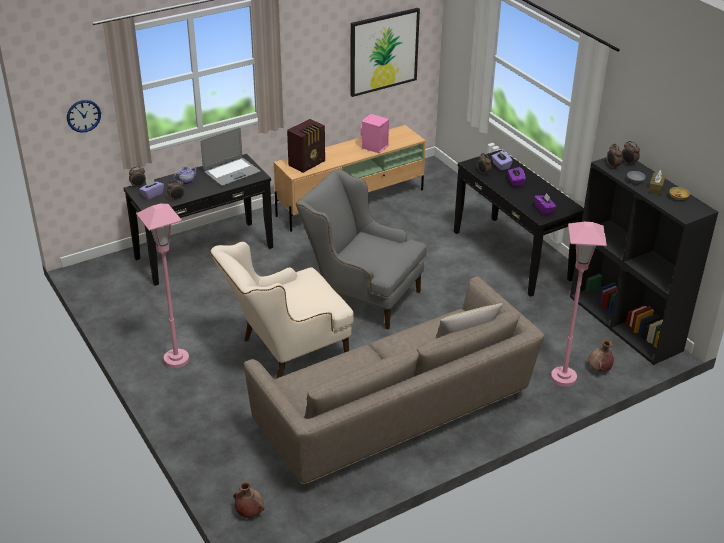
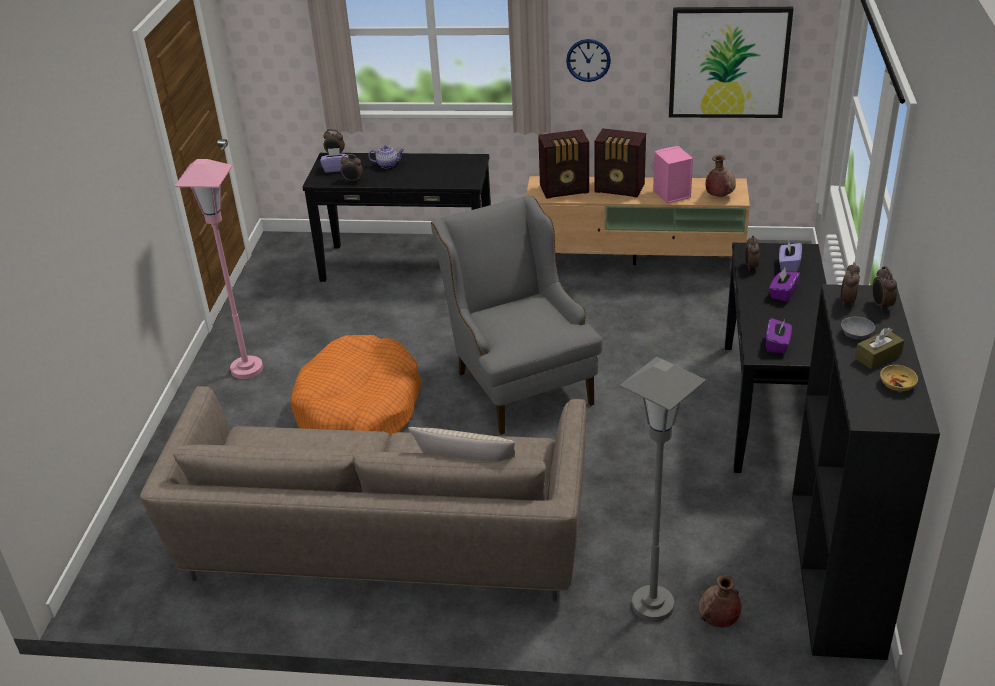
camera: 40 degrees right, 0 degrees up
(83, 116) = (284, 51): wall clock -> wall clock (588, 60)
(231, 172) = (445, 169): laptop -> none
(249, 512) = (114, 572): brown vase -> brown vase (719, 196)
(285, 351) = (359, 409): beige armchair -> orange dog bed
(340, 153) = (620, 189): none -> radio
(563, 378) = (652, 605): pink floor lamp -> grey floor lamp

